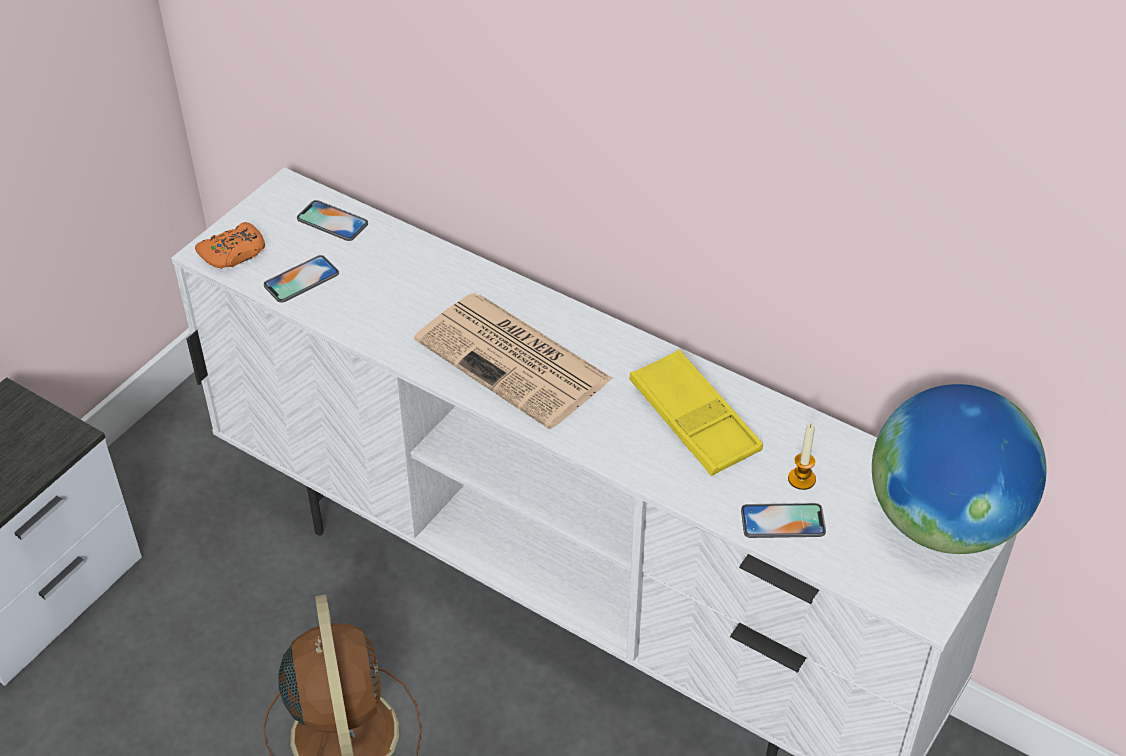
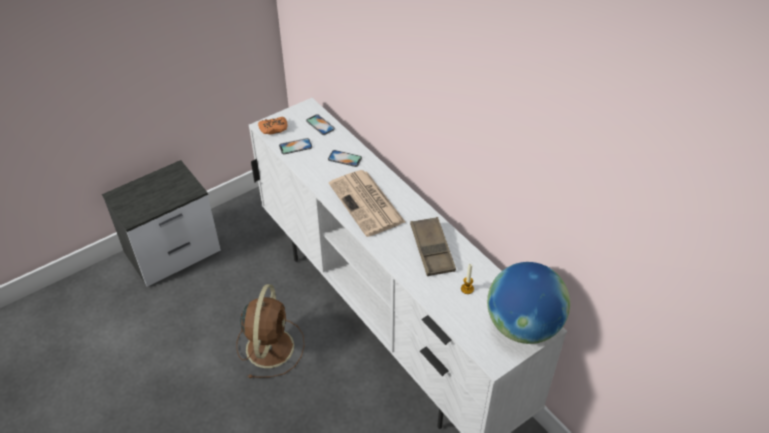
camera: 20 degrees right, 0 degrees up
(694, 420) = (432, 250): yellow tray -> brown tray
(783, 521) = (449, 305): phone -> phone (345, 158)

